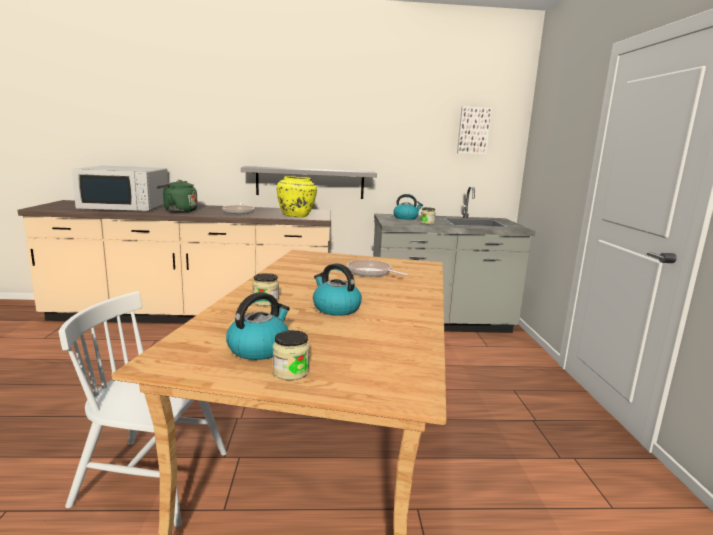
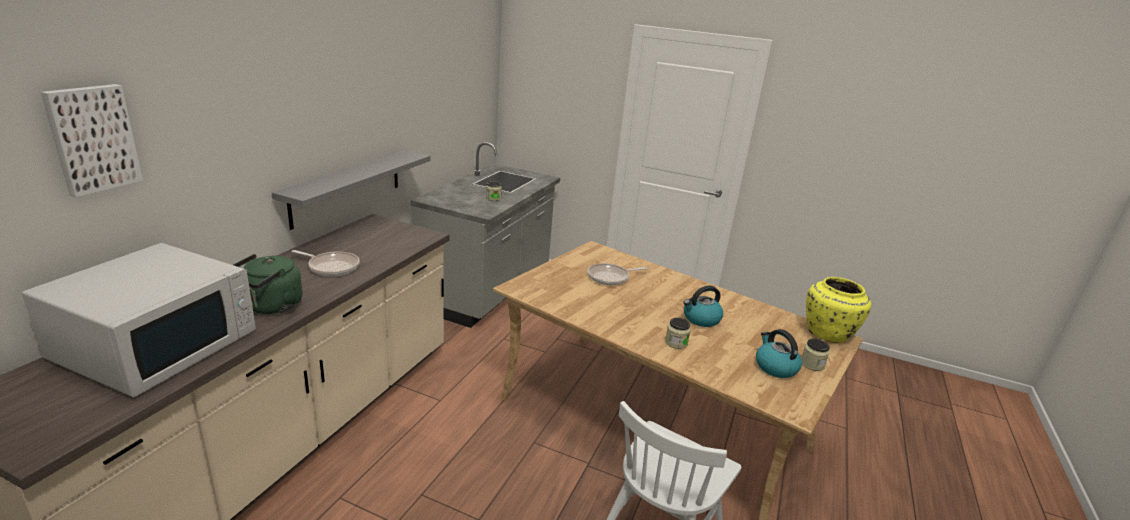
camera: 65 degrees left, 10 degrees up
(296, 216) = (402, 242): yellow vase -> yellow vase (828, 334)
(406, 218) = (456, 196): kettle -> none
(473, 130) = (470, 80): picture -> picture (92, 139)

